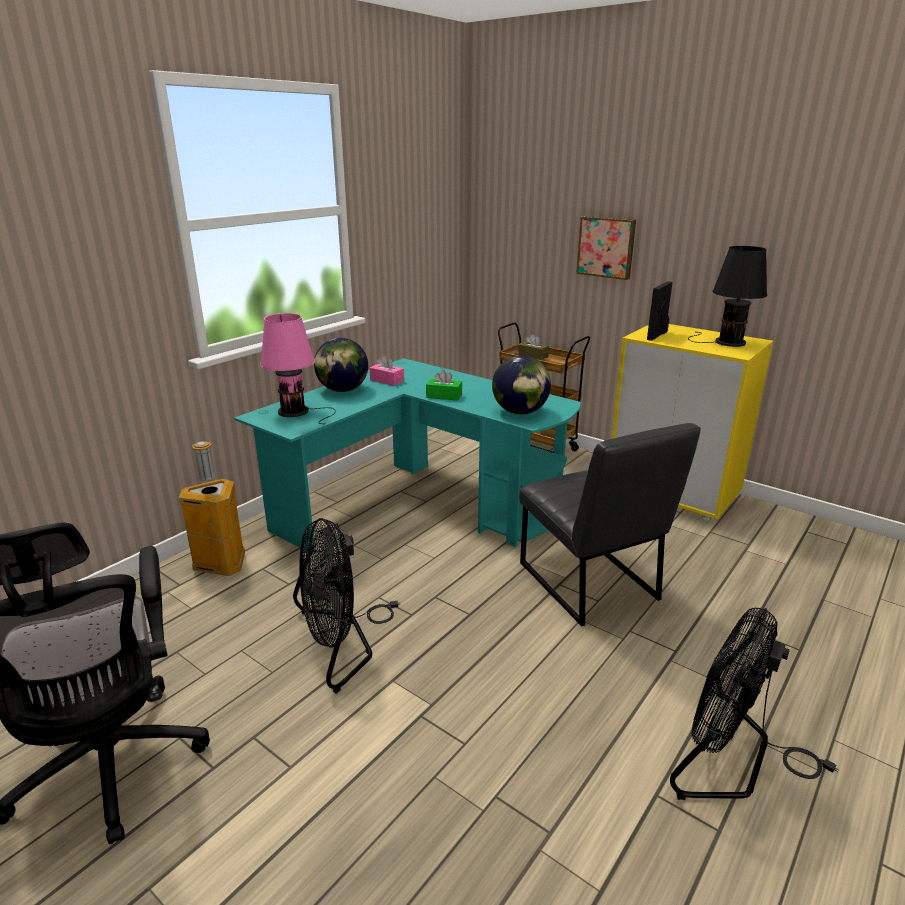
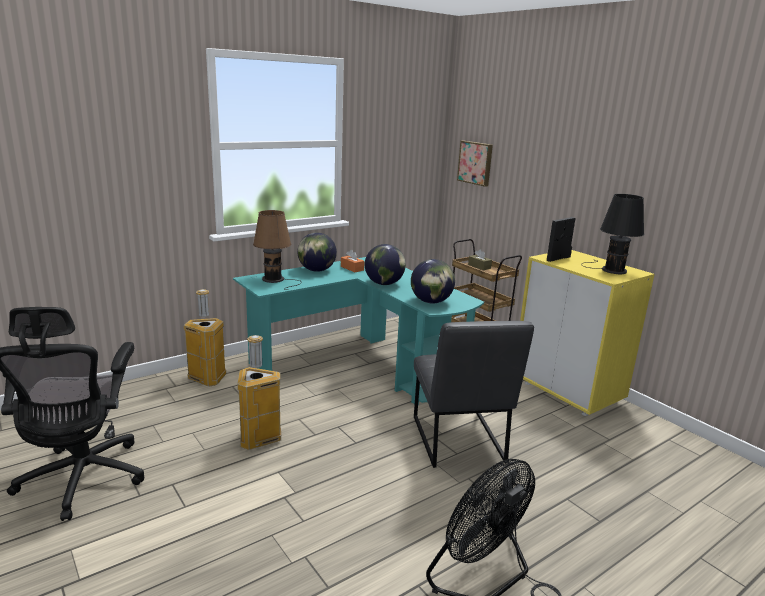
camera: 15 degrees right, 5 degrees down
(297, 412) = (275, 280): pink table lamp -> brown table lamp
(342, 639) = (260, 439): black fan -> trash can
(387, 380) = (352, 268): pink tissue box -> orange tissue box
(444, 396) = (384, 284): green tissue box -> globe
(606, 247) = (540, 187): picture -> picture (475, 163)

